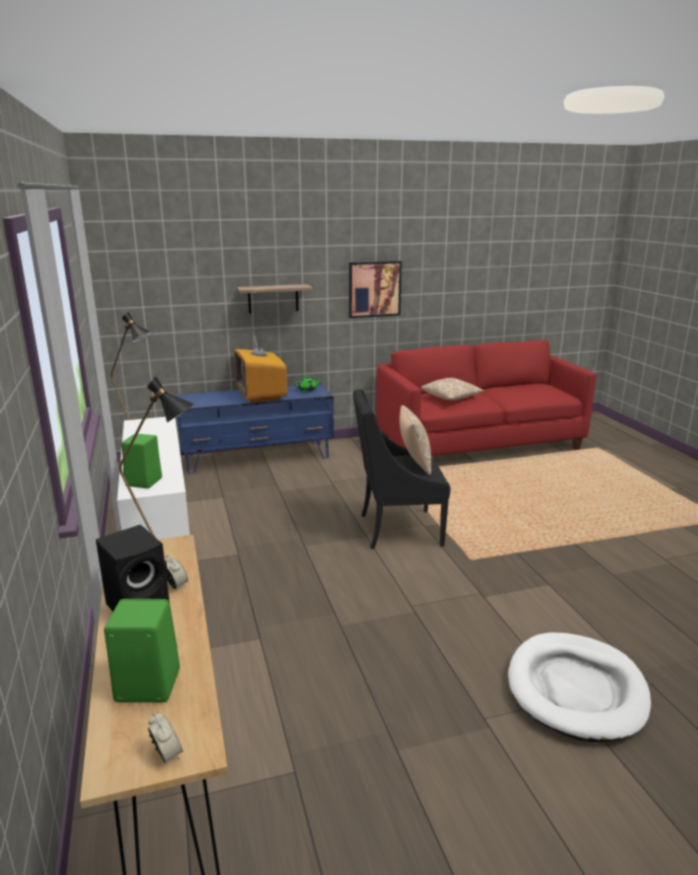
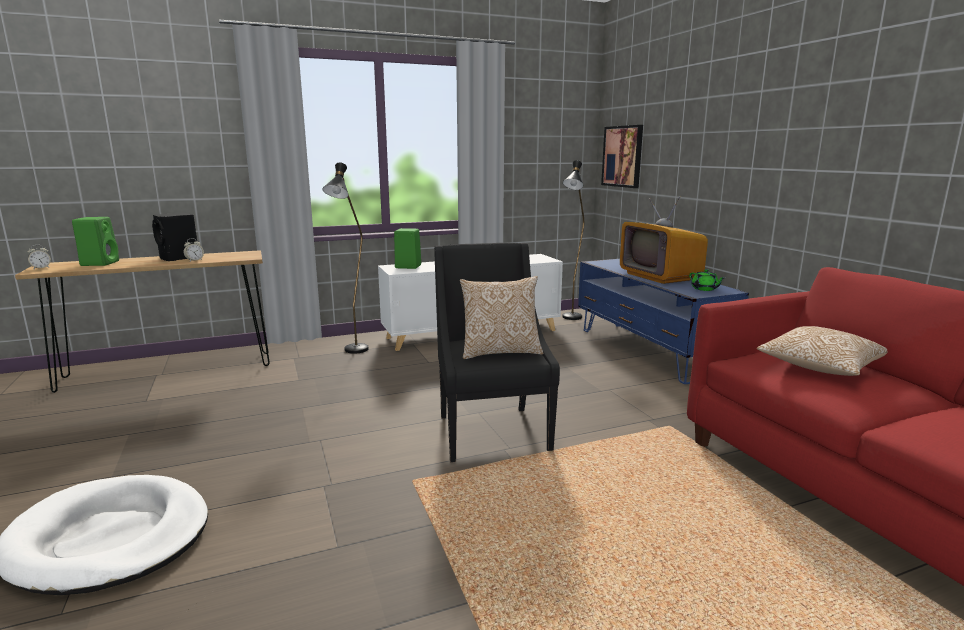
camera: 85 degrees right, 5 degrees down
(261, 395) = (659, 276): television -> television turned 90 degrees counterclockwise
(273, 298) = (718, 163): shelf -> none
(374, 289) = (852, 158): picture -> picture (622, 156)

